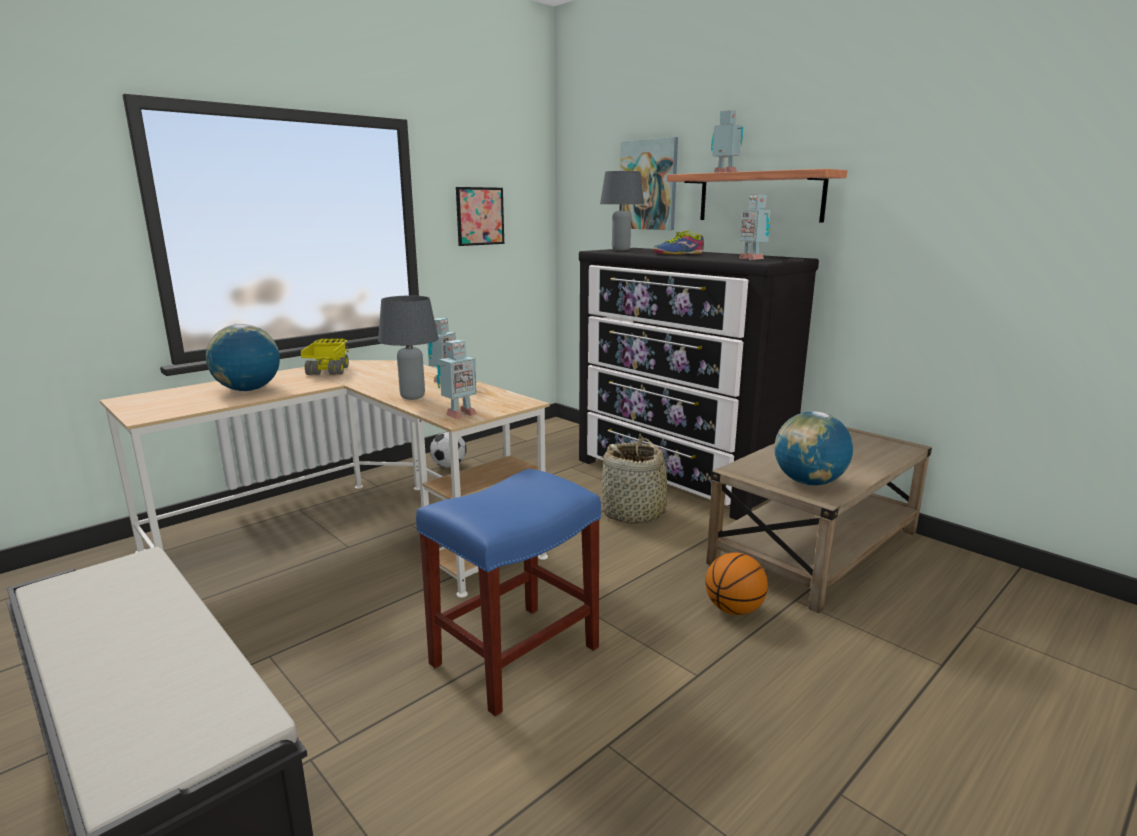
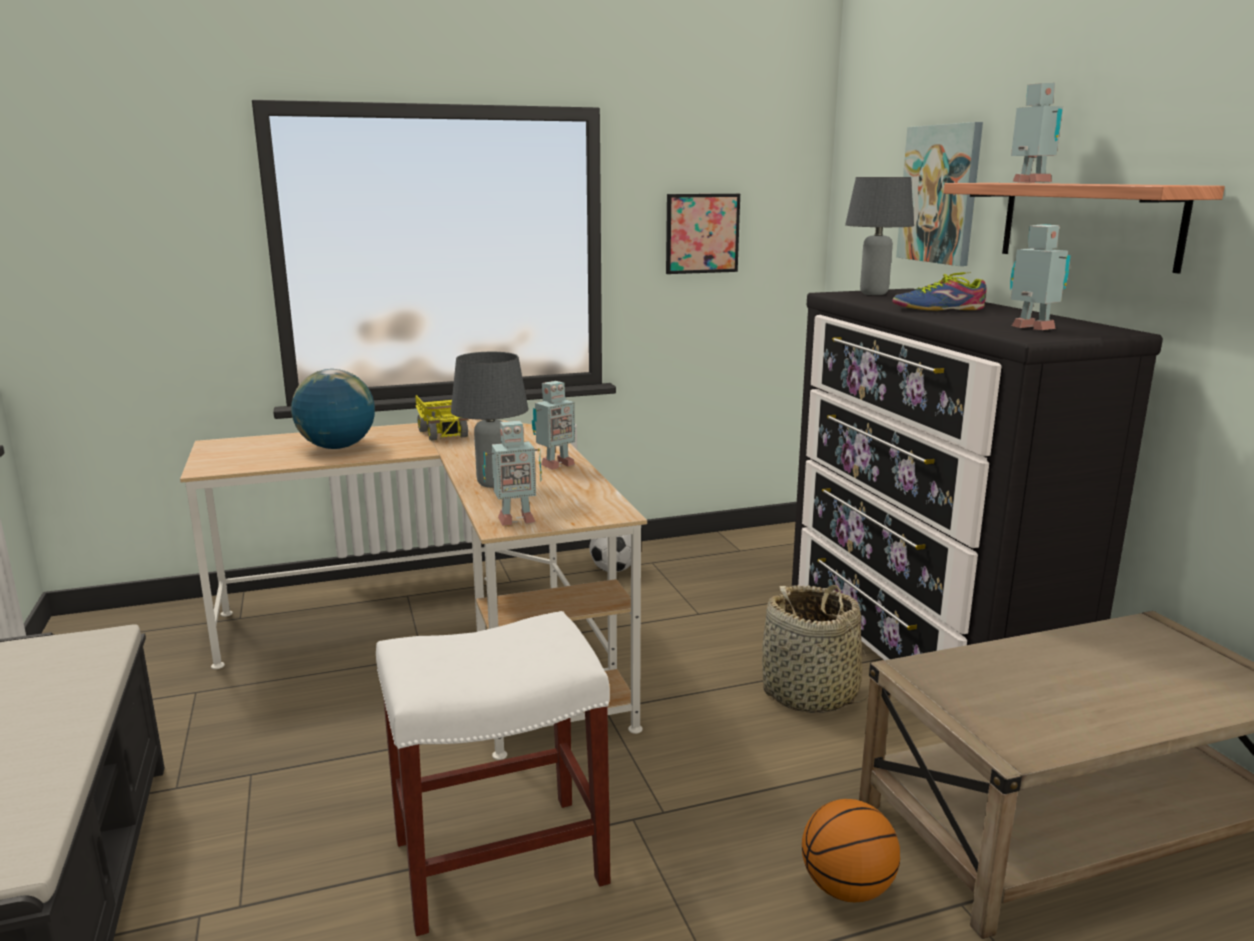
camera: 25 degrees right, 0 degrees up
(327, 372) = (444, 433): toy truck -> toy truck turned 135 degrees clockwise
(514, 657) = (496, 862): blue stool -> white stool
(752, 259) = (1032, 329): toy robot -> toy robot turned 150 degrees clockwise
(808, 482) = (1013, 718): globe -> none

